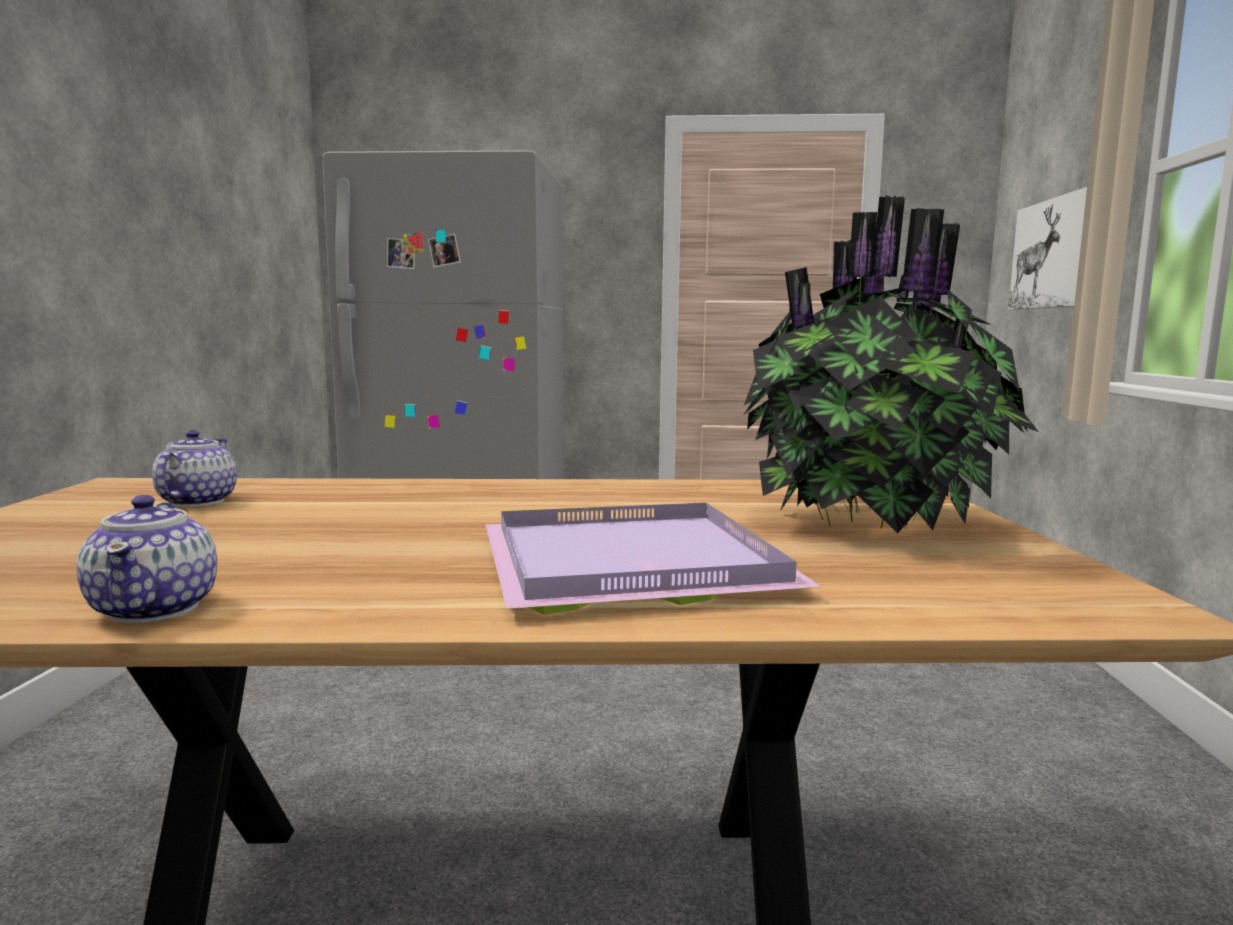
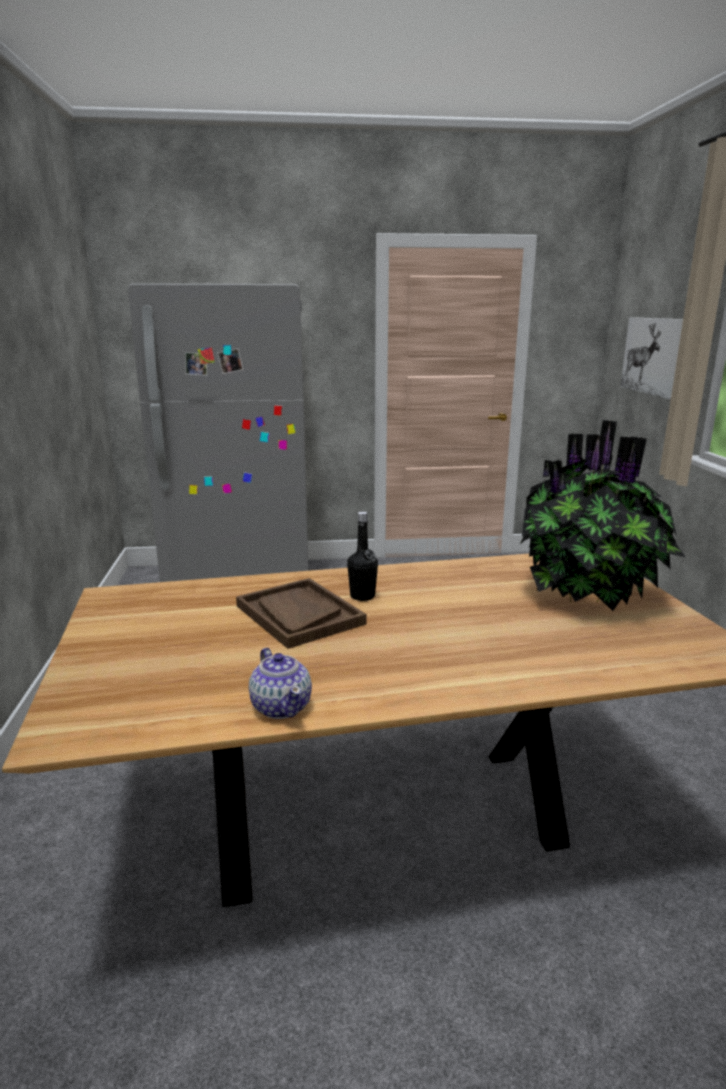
camera: 10 degrees left, 10 degrees up
(196, 501) = (186, 610): teapot -> none
(355, 514) = (299, 615): none -> brown tray
(481, 503) = (362, 596): none -> black bottle
(627, 566) = (488, 648): purple tray -> none

